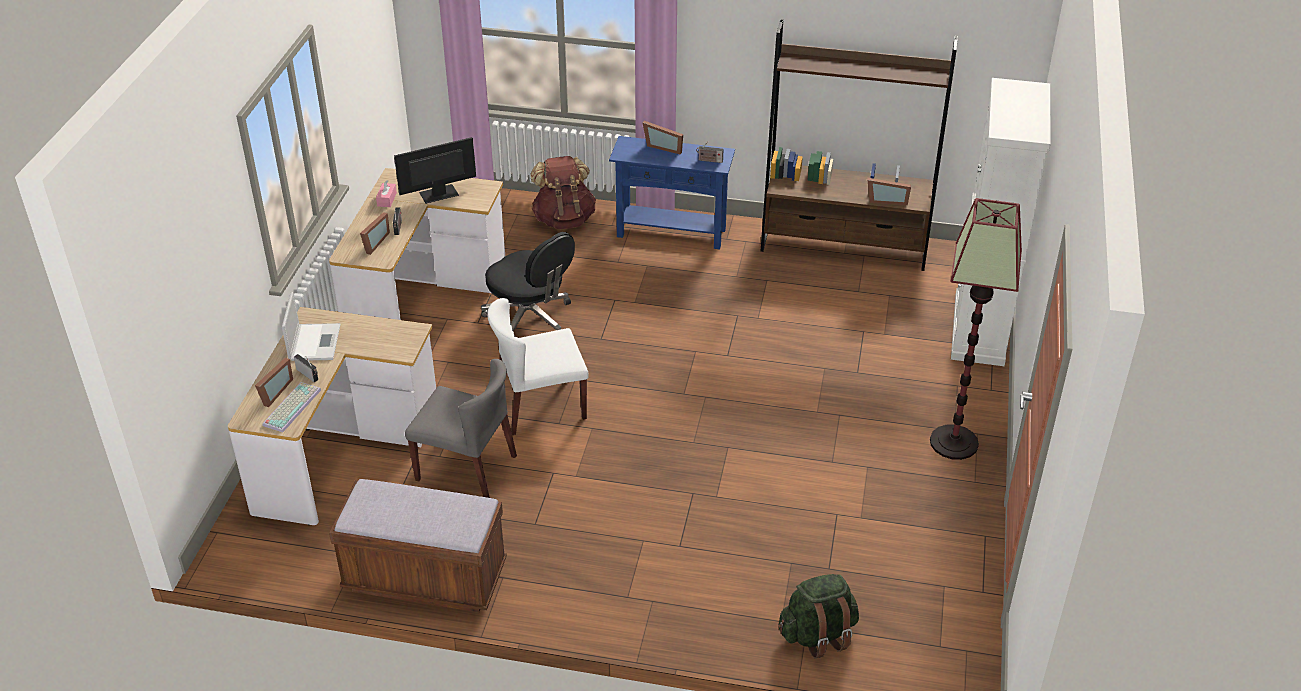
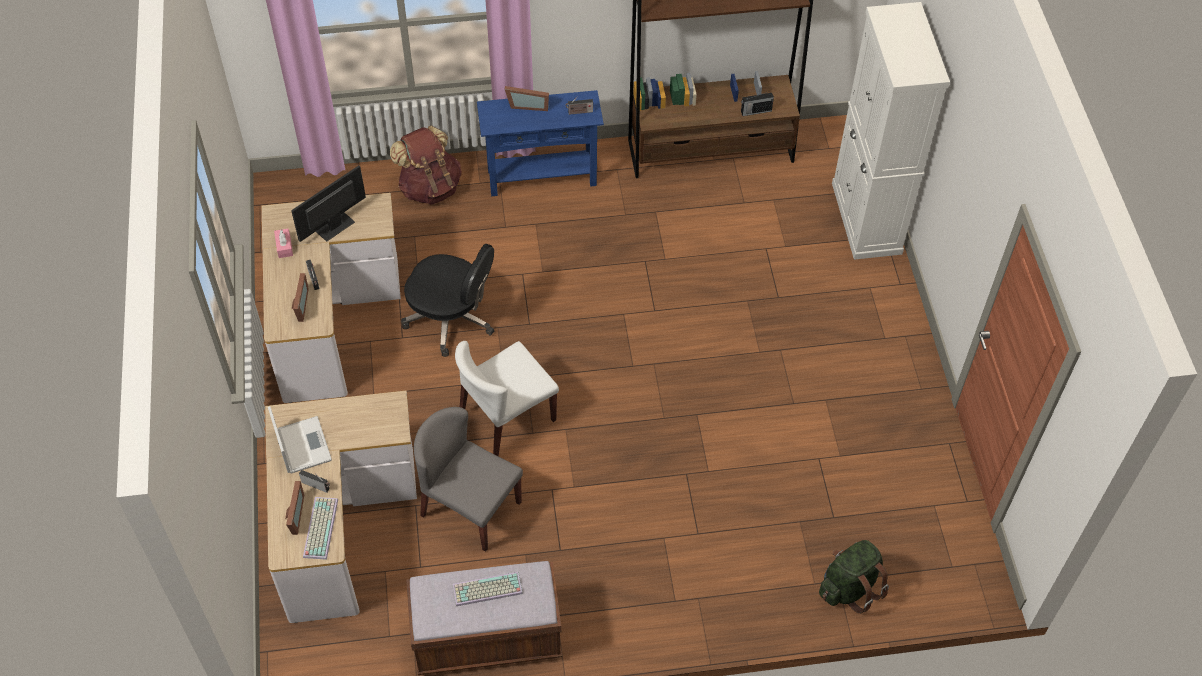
camera: 20 degrees left, 15 degrees up
(423, 506) = (486, 590): none -> keyboard
(467, 468) = (470, 508): grey chair -> grey chair turned 150 degrees counterclockwise
(886, 200) = (755, 111): picture frame -> radio
(953, 443) = (889, 352): floor lamp -> none

